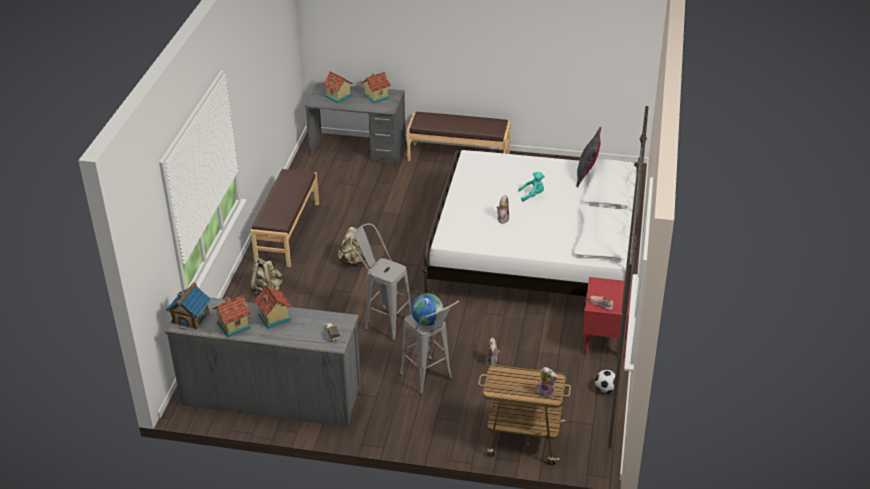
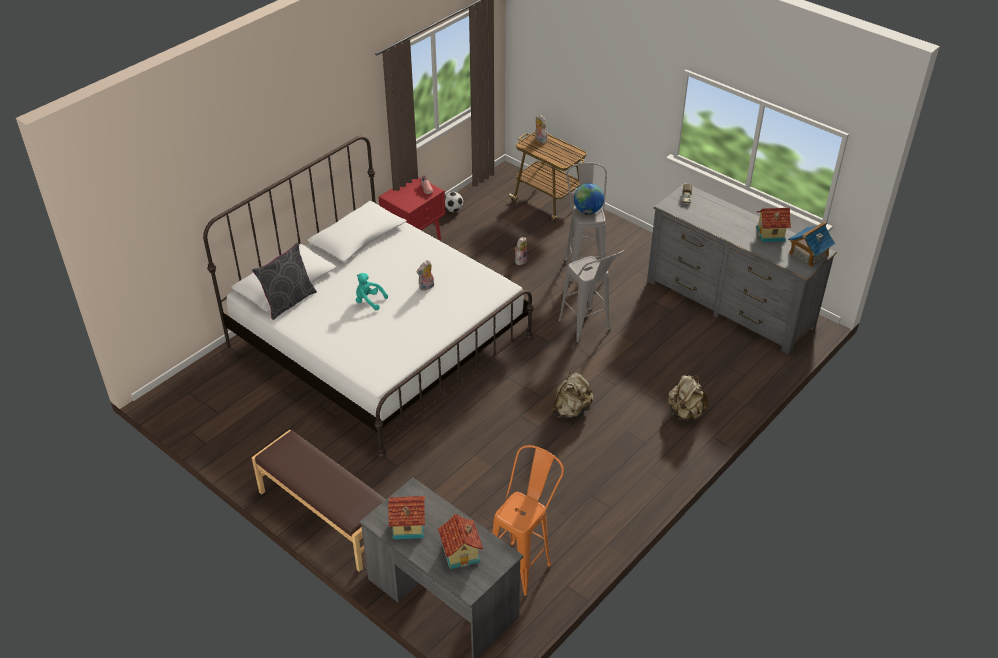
camera: 150 degrees left, 5 degrees up
(273, 318) = (731, 228): toy house -> none
(287, 232) = (624, 484): brown bench -> none
(323, 176) = (524, 563): none -> orange stool

